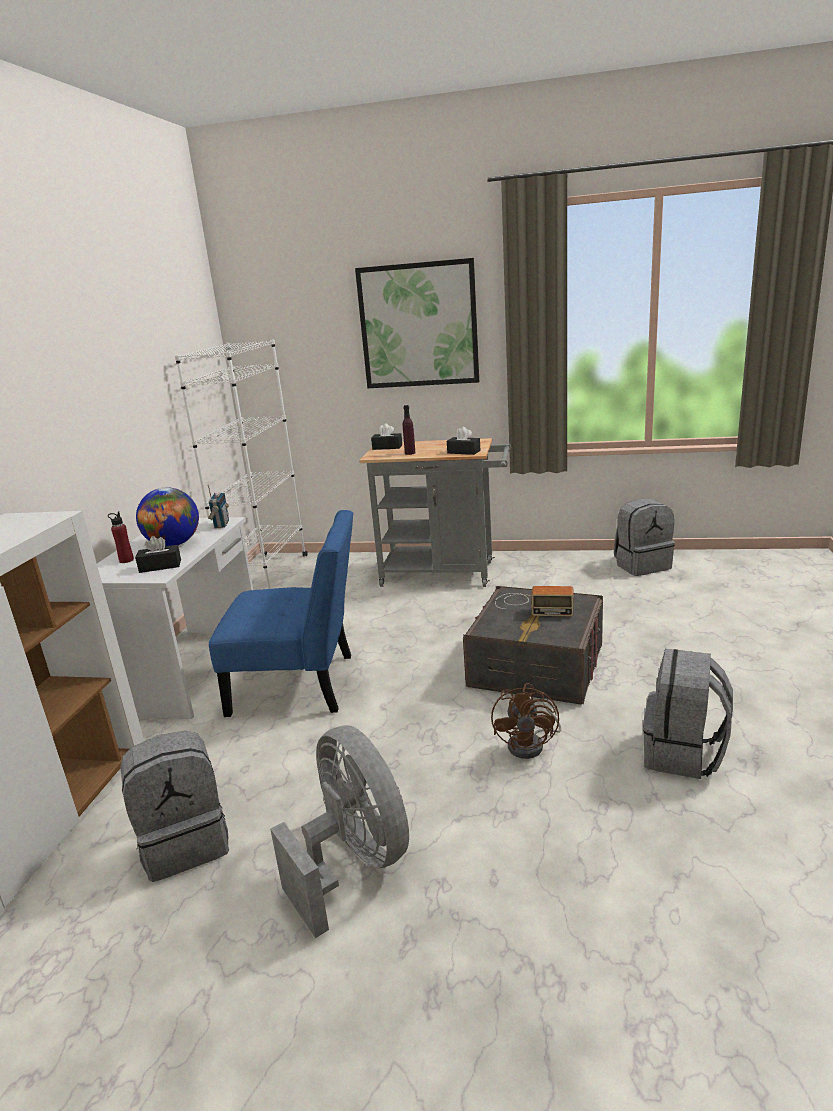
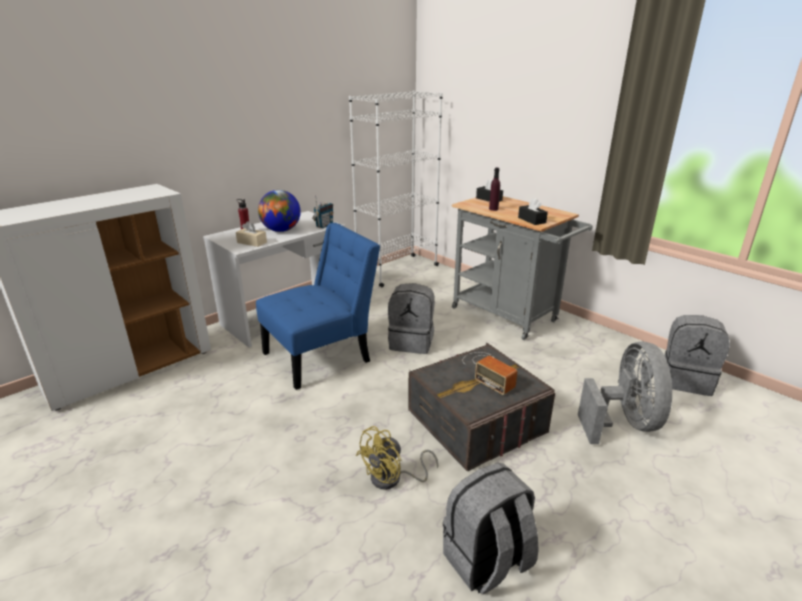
camera: 35 degrees right, 5 degrees up
(160, 566) = (252, 242): black tissue box -> beige tissue box
(186, 843) = (160, 419): grey backpack -> grey backpack (412, 342)
(300, 685) = (322, 355): blue chair -> blue chair turned 75 degrees counterclockwise
(354, 862) = (204, 486): grey fan -> grey fan (623, 422)
(418, 325) = (549, 98): picture -> none
(531, 745) = (393, 479): brown fan -> yellow fan

